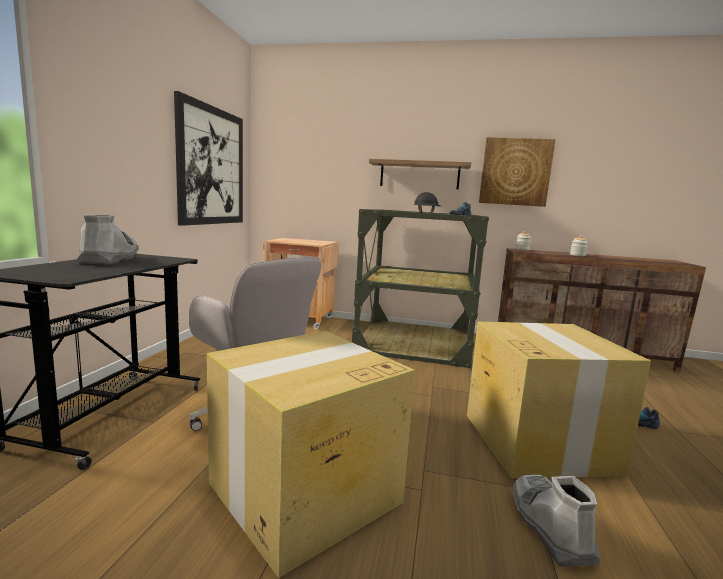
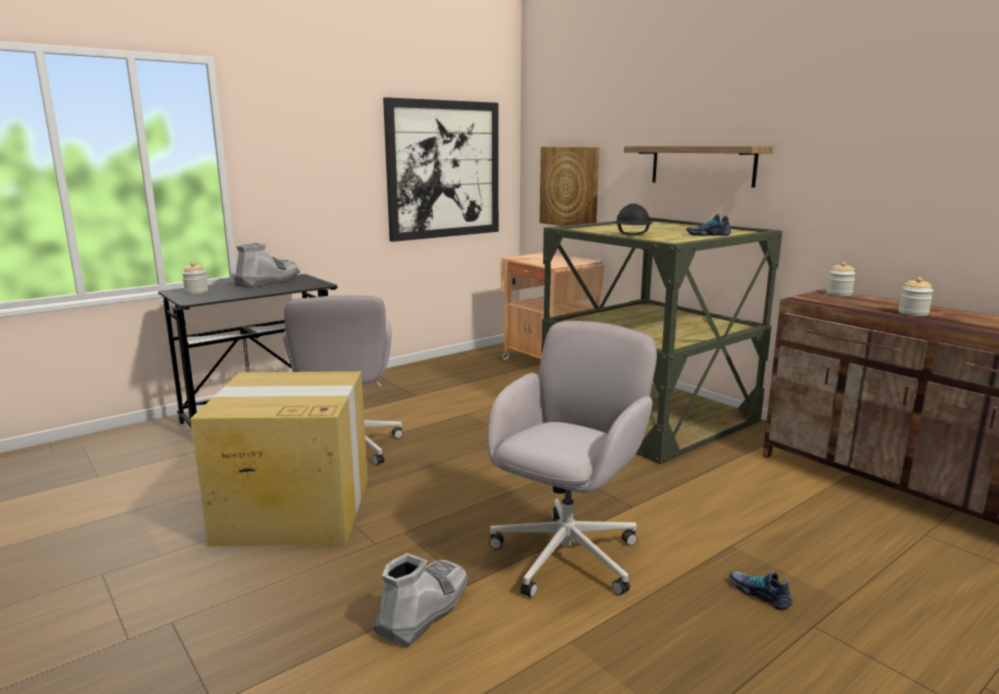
camera: 40 degrees right, 5 degrees up
(40, 271) = (196, 292): none -> jar
(515, 172) = (844, 156): picture -> picture (569, 187)
(537, 441) = (567, 556): cardboard box -> grey office chair

